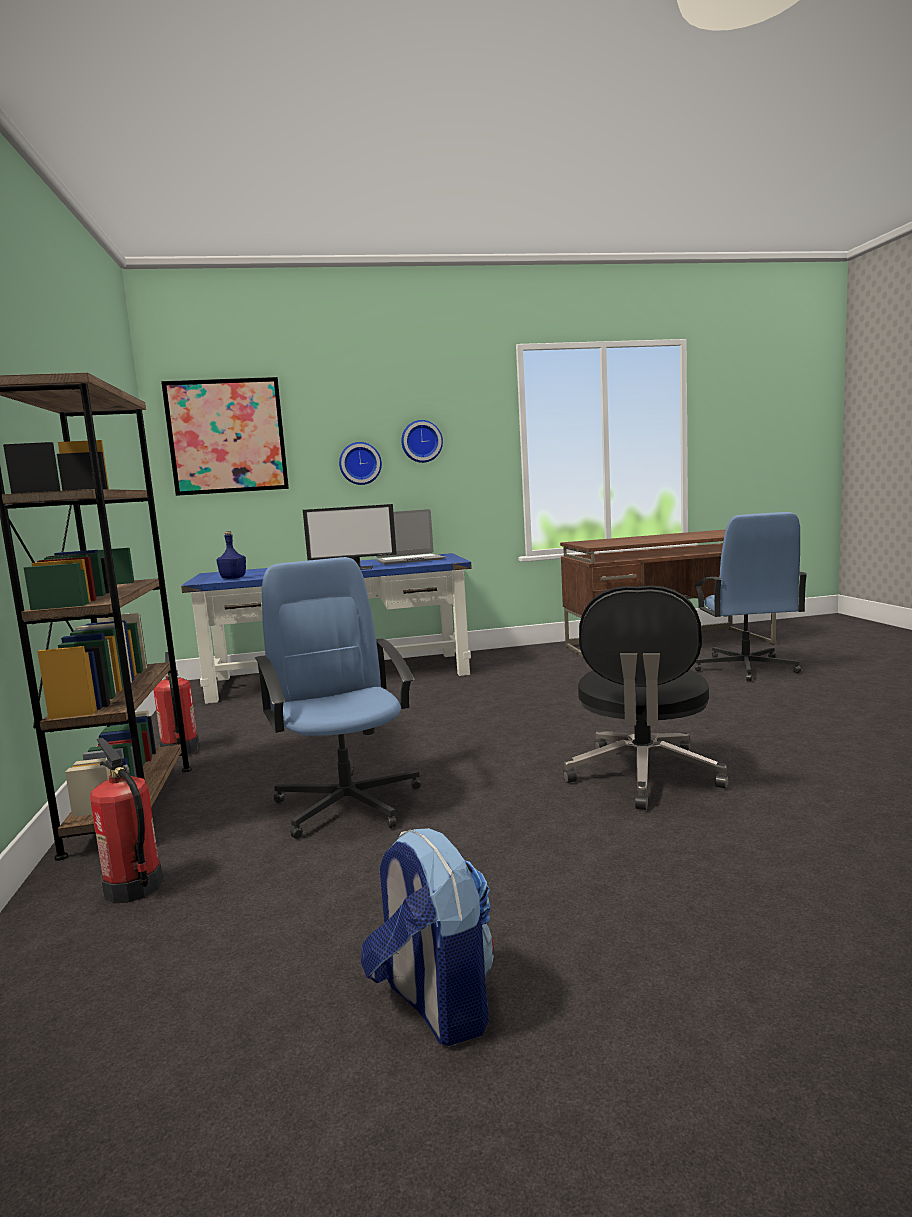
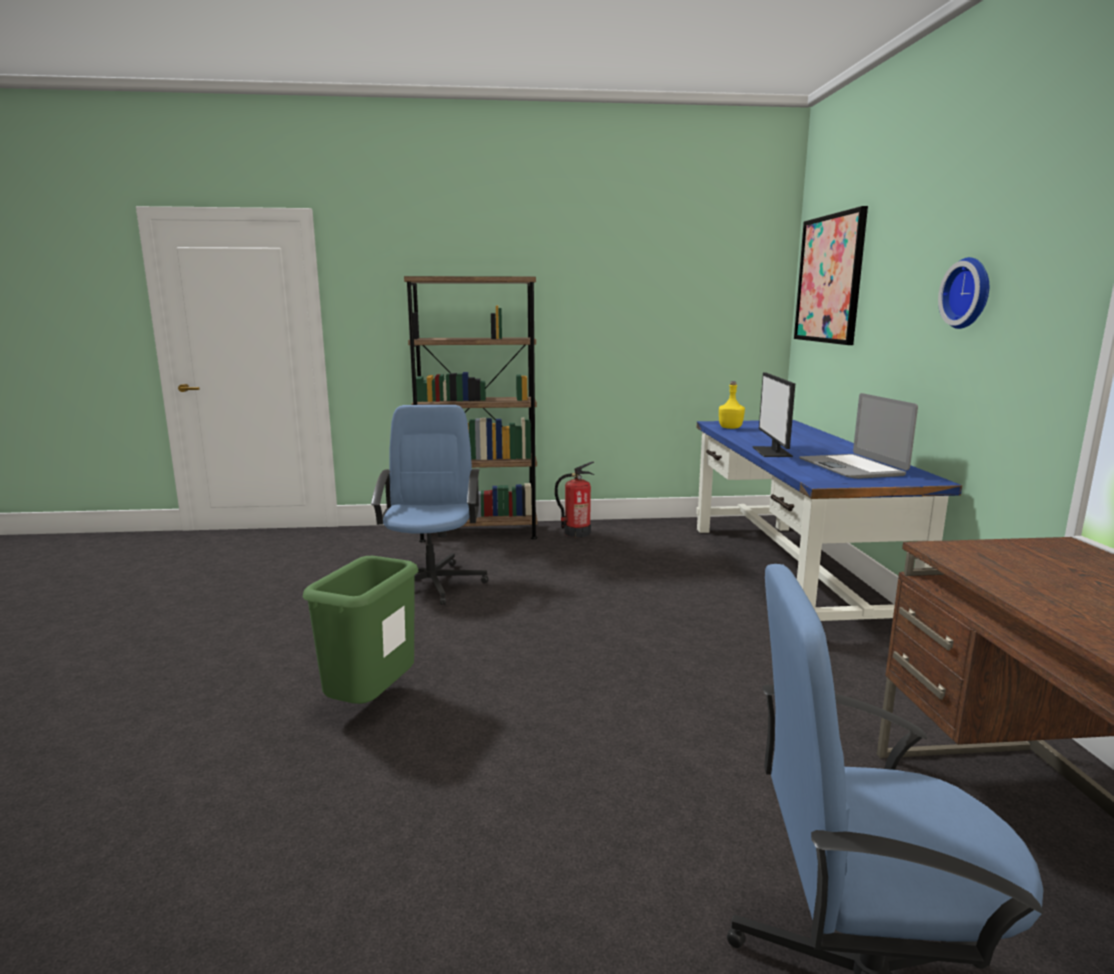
camera: 95 degrees right, 5 degrees up
(133, 888) = (375, 543): fire extinguisher -> none
(232, 578) = (730, 428): blue bottle -> yellow bottle
(348, 803) = (432, 583): blue office chair -> blue office chair turned 75 degrees counterclockwise
(360, 463) = (907, 321): wall clock -> none
(434, 1004) = (194, 603): backpack -> none
(643, 776) = (371, 703): black office chair -> green trash can

